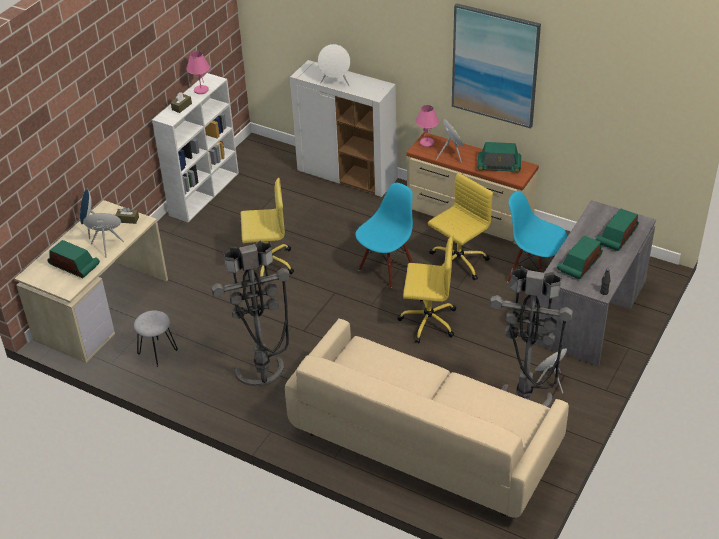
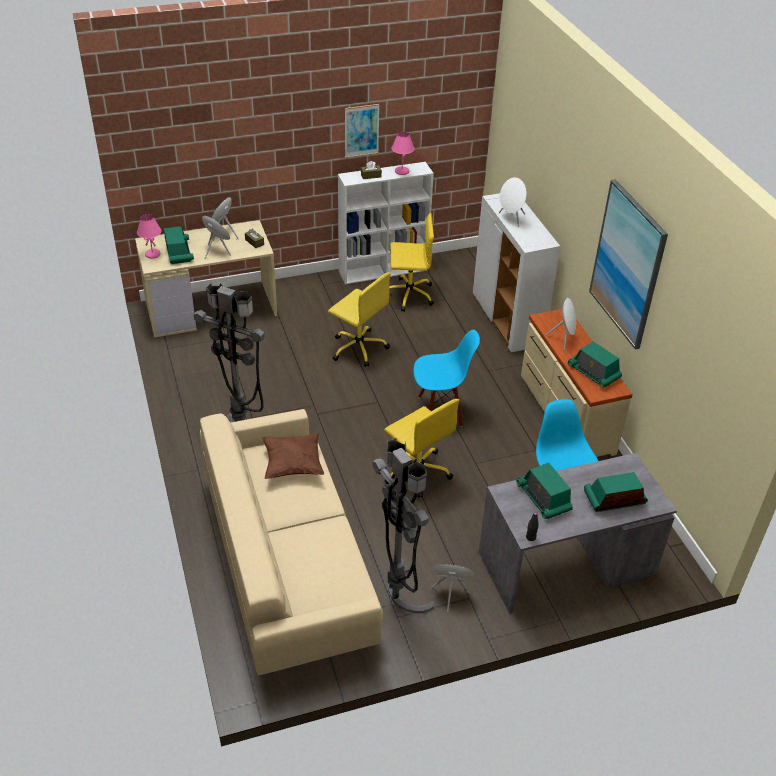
camera: 40 degrees right, 0 degrees up
(158, 68) = (361, 131): none -> picture
(158, 352) = (204, 361): grey stool -> none
(375, 364) = (293, 465): none -> brown pillow
(427, 143) = (557, 317): pink table lamp -> pink table lamp (153, 254)
(457, 262) = (505, 443): yellow office chair -> yellow office chair (408, 295)
(579, 264) = (543, 498): radio -> radio turned 105 degrees counterclockwise

